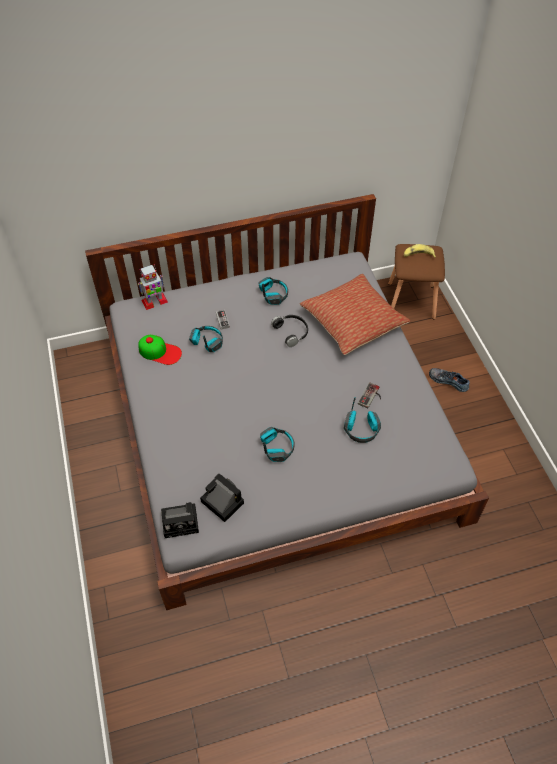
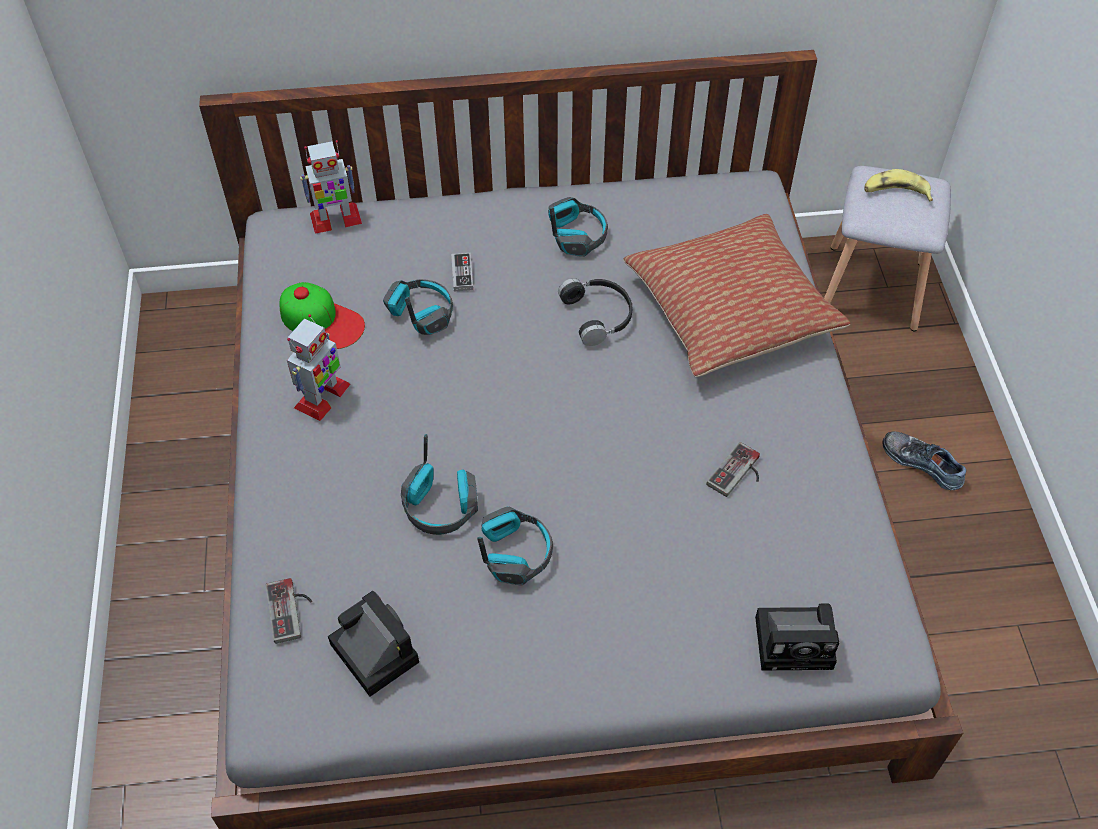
camera: 10 degrees right, 0 degrees up
(169, 388) = (322, 397): none -> toy robot
(178, 489) = (291, 610): none -> game controller
(182, 522) = (281, 681): camera -> camera (797, 642)
(361, 429) = (704, 541): headphones -> headphones (441, 506)
(410, 300) = (871, 286): brown stool -> grey stool

